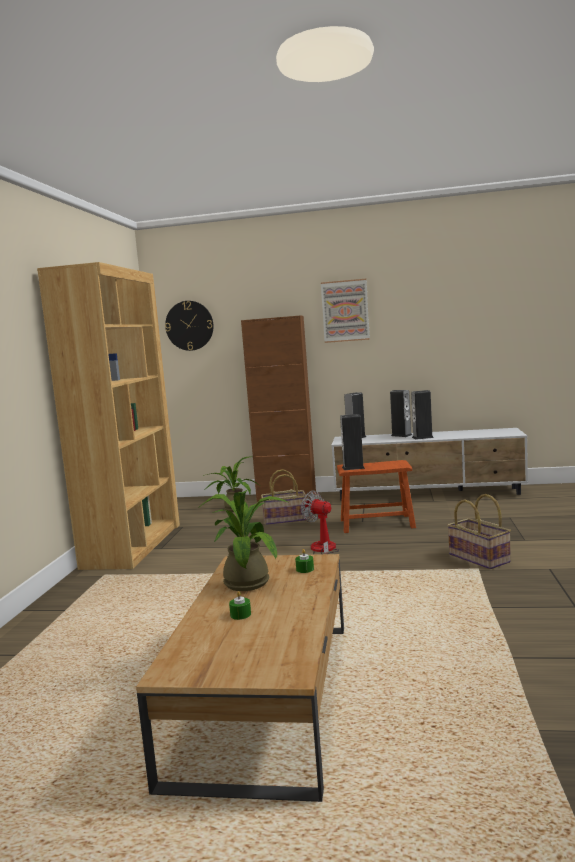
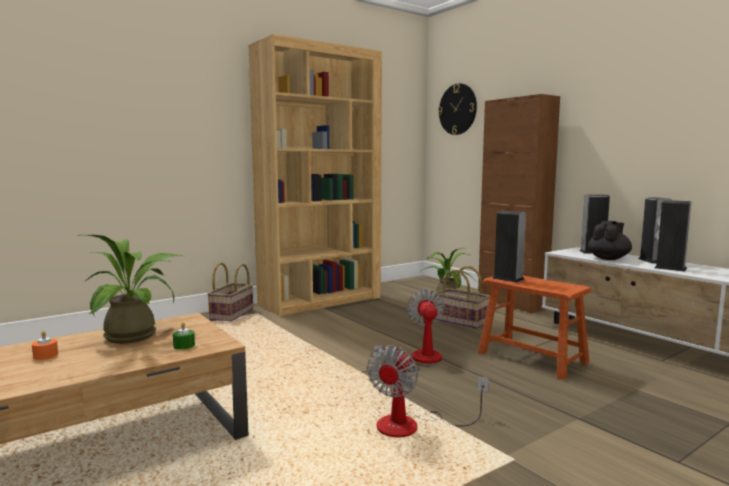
camera: 45 degrees right, 0 degrees up
(240, 614) = (45, 355): green candle -> orange candle
(345, 311) = (611, 89): picture -> none
(378, 439) = (608, 258): none -> black teapot
(406, 580) = (412, 426): none -> fan
(480, 558) = (551, 449): basket -> basket (232, 314)

